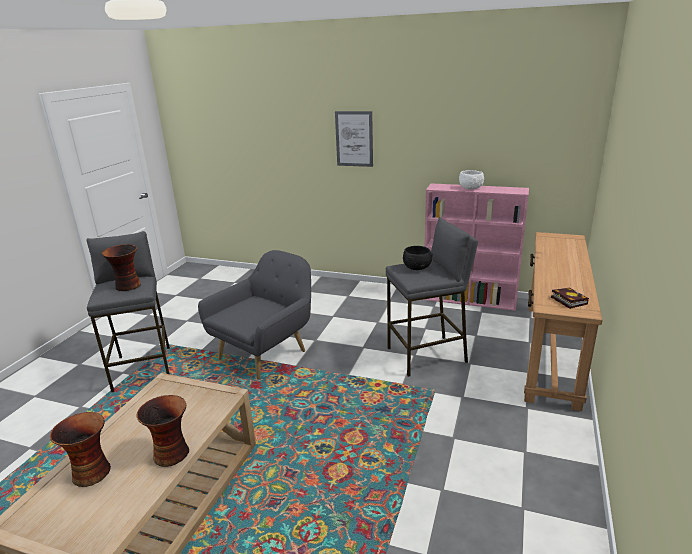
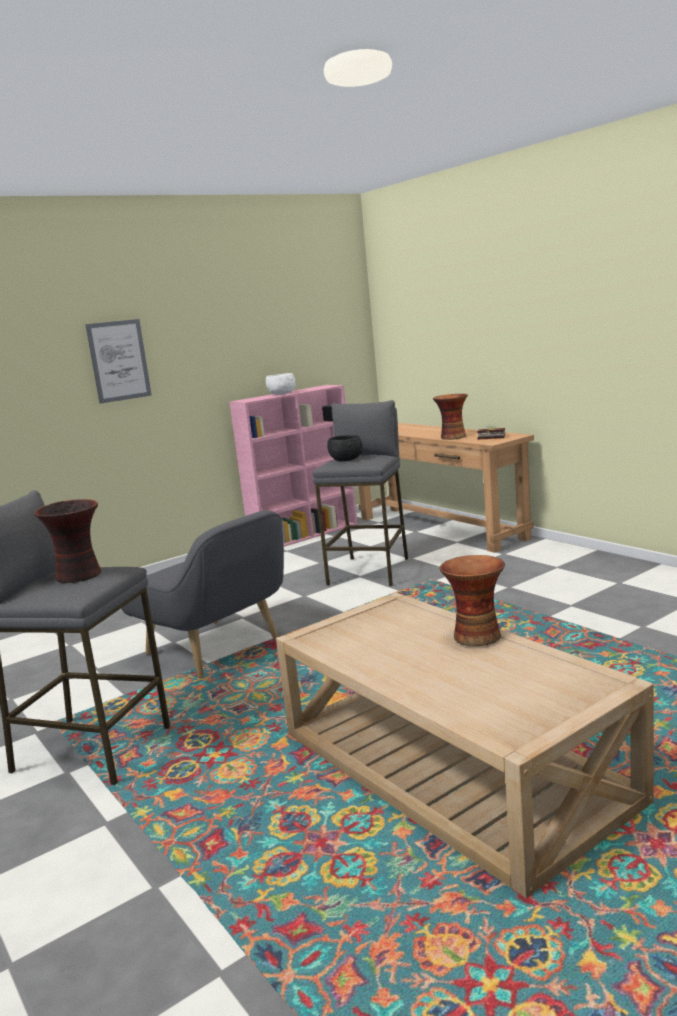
camera: 55 degrees left, 10 degrees down
(92, 472) = (458, 686): vase -> vase (452, 437)
(266, 352) = (216, 650): grey armchair -> grey armchair turned 150 degrees clockwise

